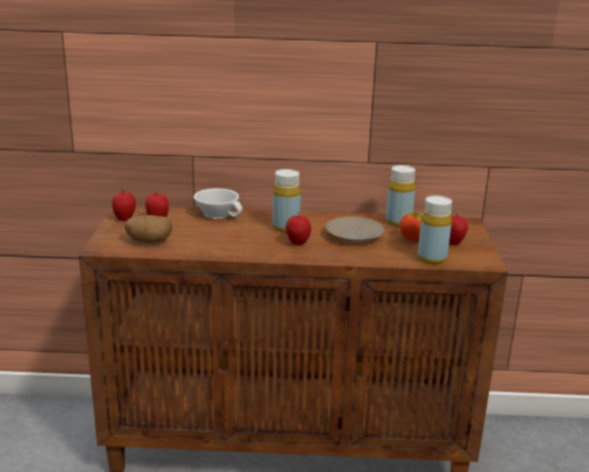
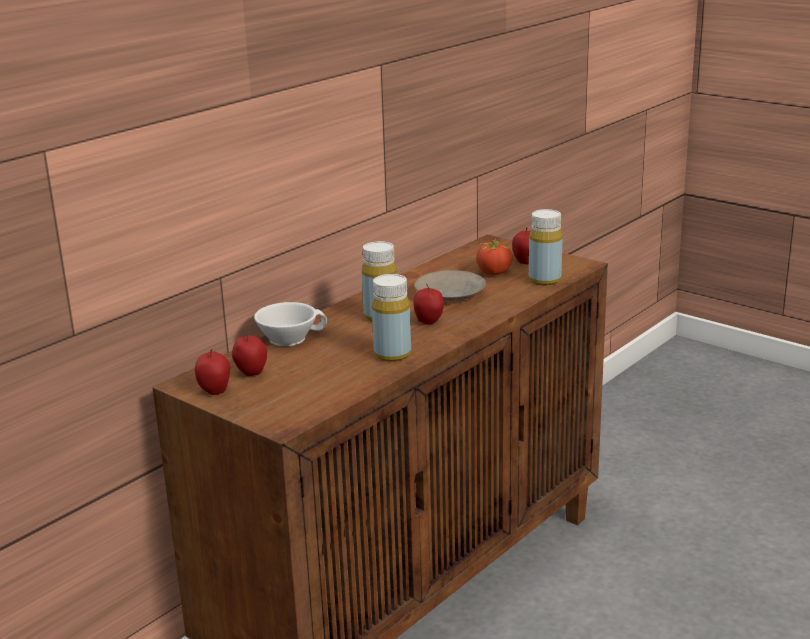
camera: 50 degrees left, 0 degrees up
(149, 242) = (308, 393): potato -> none
(398, 222) = (447, 266): yellow bottle -> yellow bottle (392, 354)

